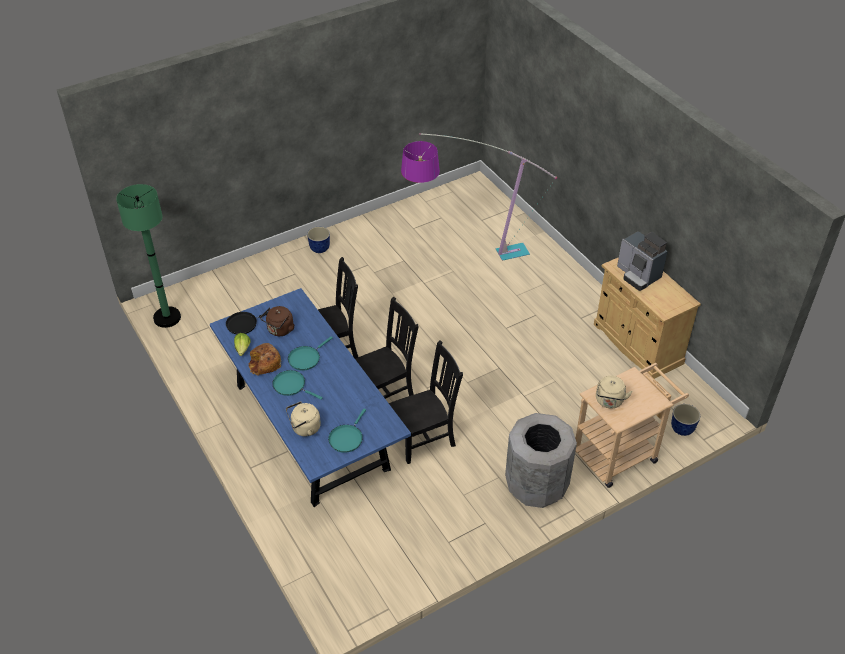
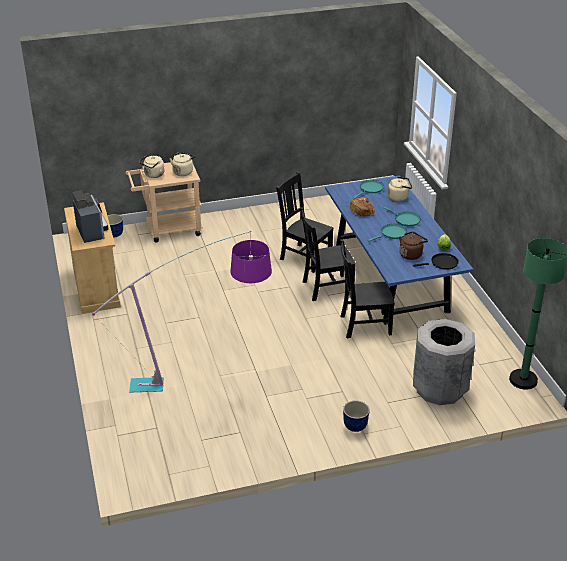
camera: 165 degrees left, 10 degrees down
(264, 364) = (425, 235): bread -> bread (362, 210)
(425, 438) = (304, 257): black chair -> black chair turned 45 degrees clockwise
(536, 485) = (238, 223): grey trash can -> grey trash can (440, 389)
(643, 385) = (153, 175): none -> beige kettle

